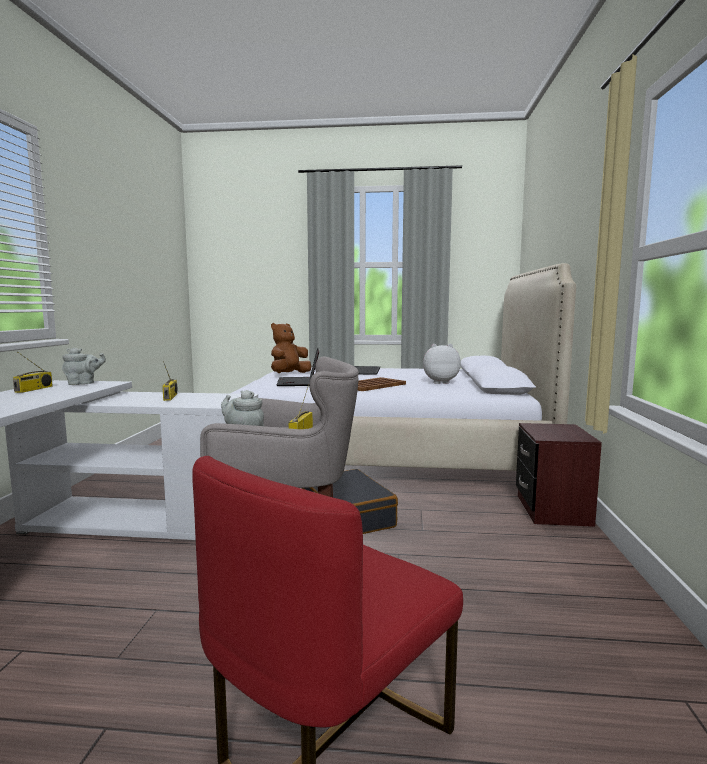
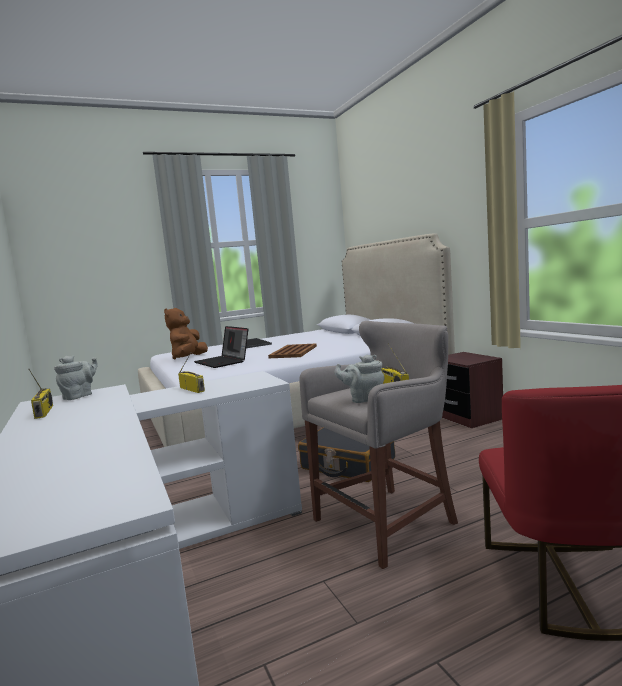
camera: 30 degrees left, 0 degrees up
(440, 382) = (336, 340): plush toy -> none

